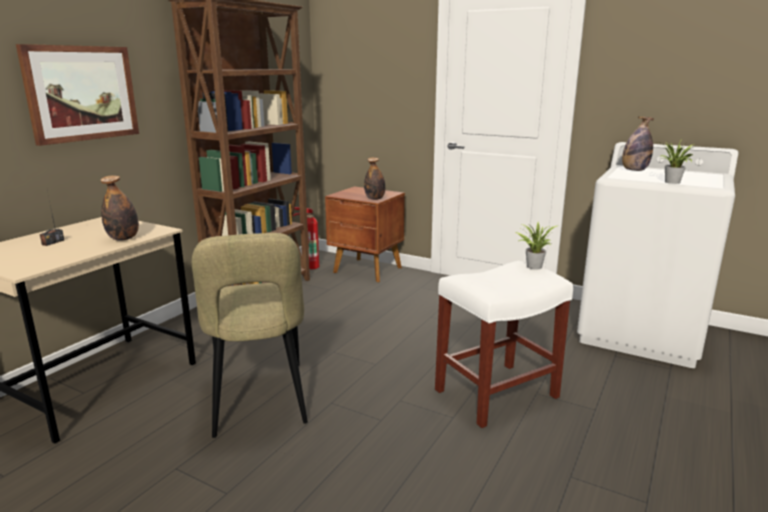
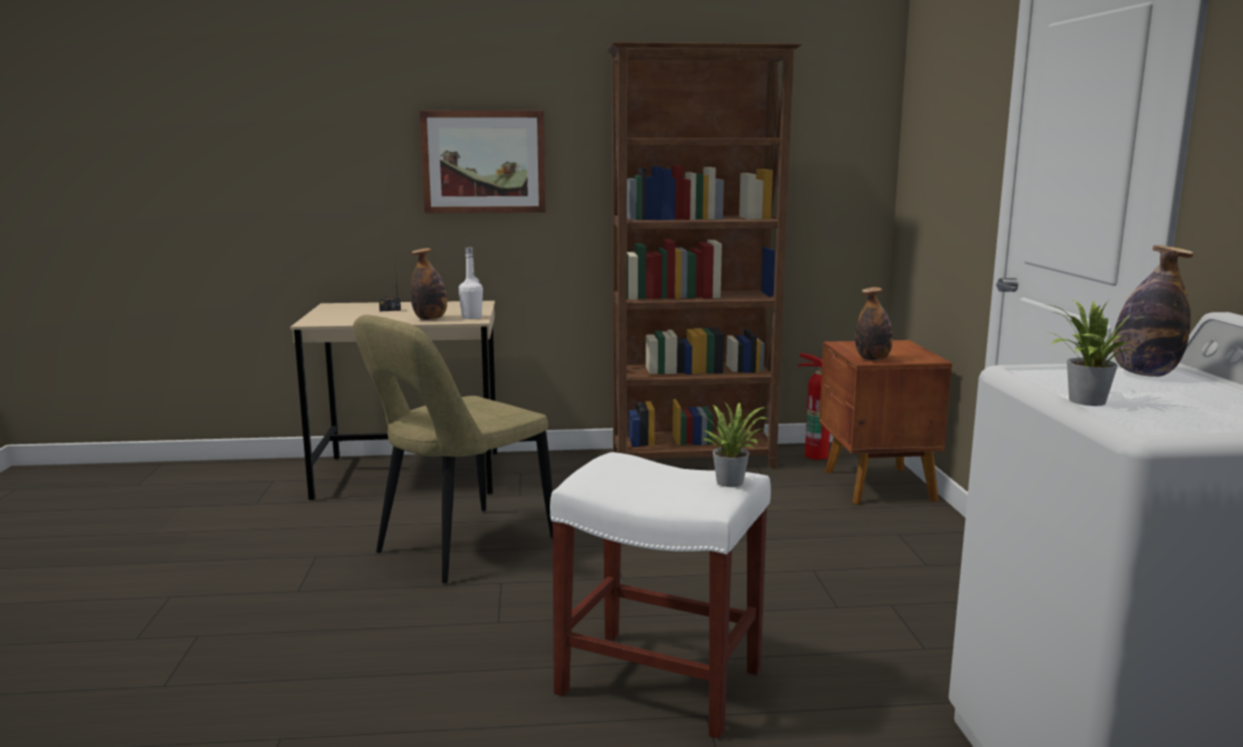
camera: 55 degrees right, 5 degrees down
(151, 229) = (471, 317): none -> white bottle

